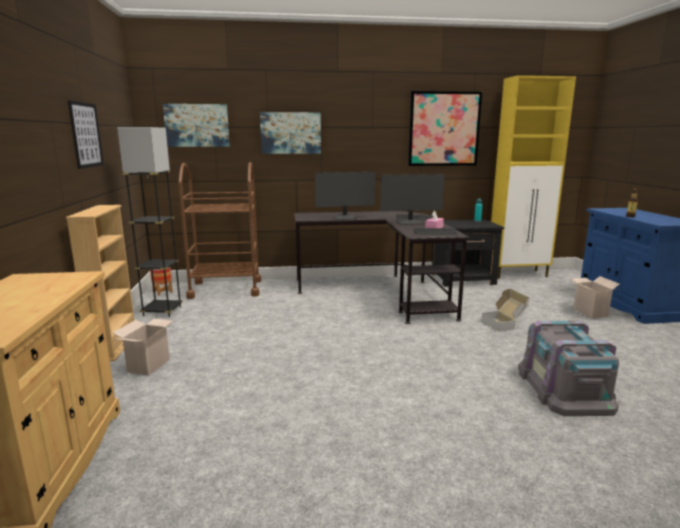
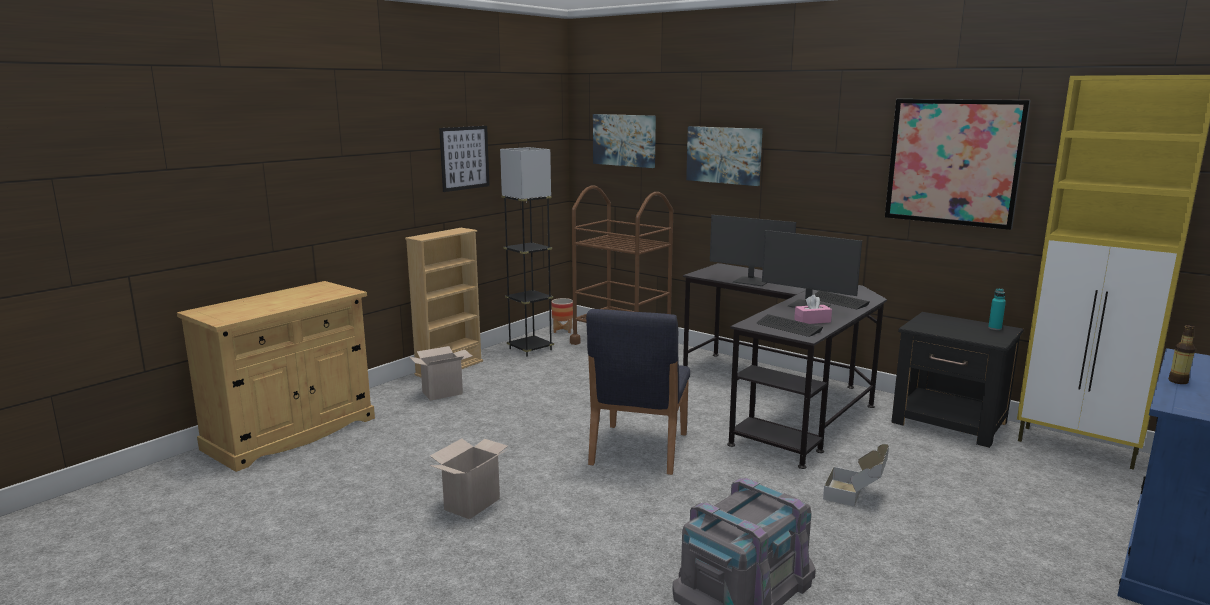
camera: 45 degrees right, 0 degrees up
(369, 345) = (638, 449): none -> blue chair
(588, 312) = (1052, 540): cardboard box -> cardboard box (472, 503)

